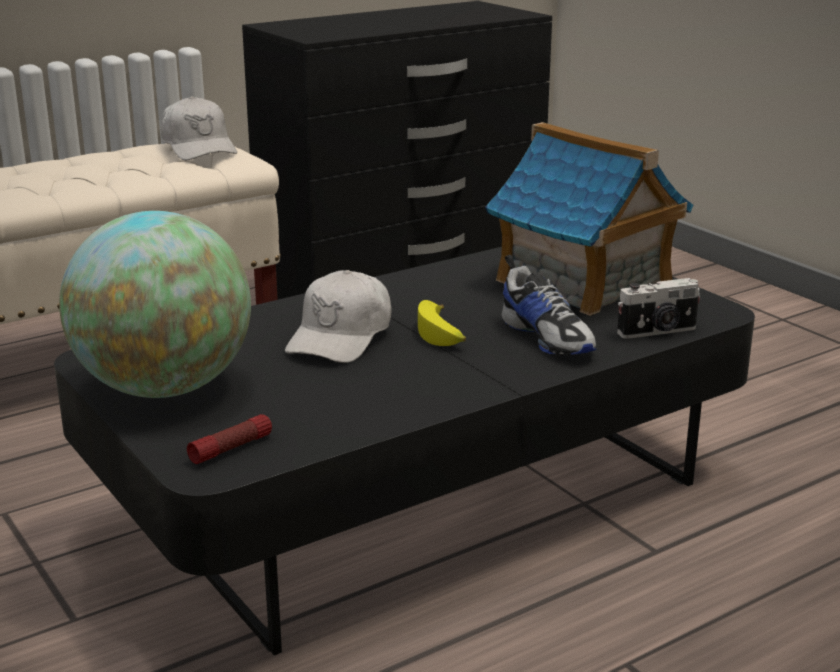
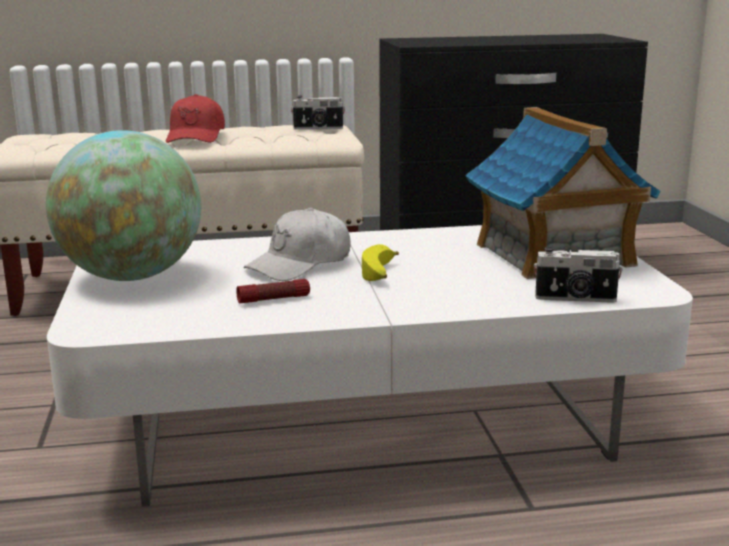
camera: 25 degrees right, 5 degrees down
(59, 178) = (196, 136): none -> red cap
(199, 148) = (318, 128): white cap -> camera
(231, 448) = (122, 321): flashlight -> flashlight (273, 299)
(420, 494) = (365, 418): black coffee table -> white coffee table
(547, 337) = (468, 288): shoe -> none

